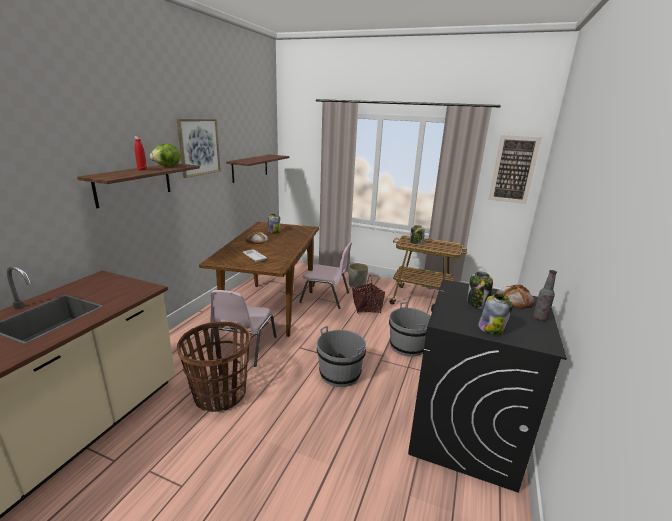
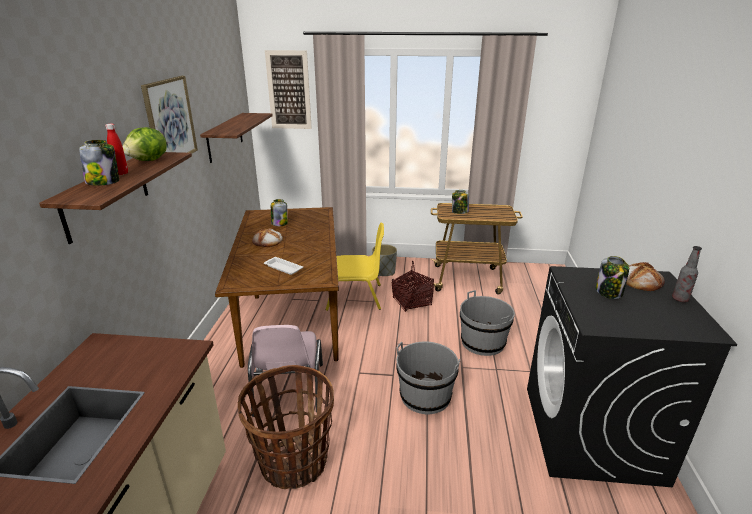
camera: 15 degrees left, 5 degrees up
(326, 297) = (355, 297): pink chair -> yellow chair
(491, 328) = (646, 323): jar -> jar (104, 182)
(513, 169) = (562, 110): picture -> picture (289, 90)

